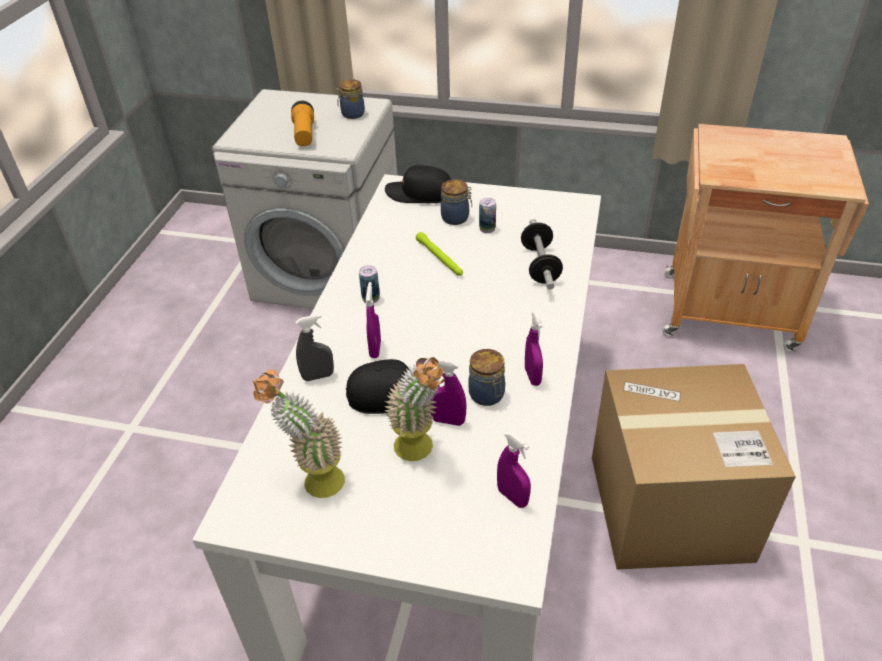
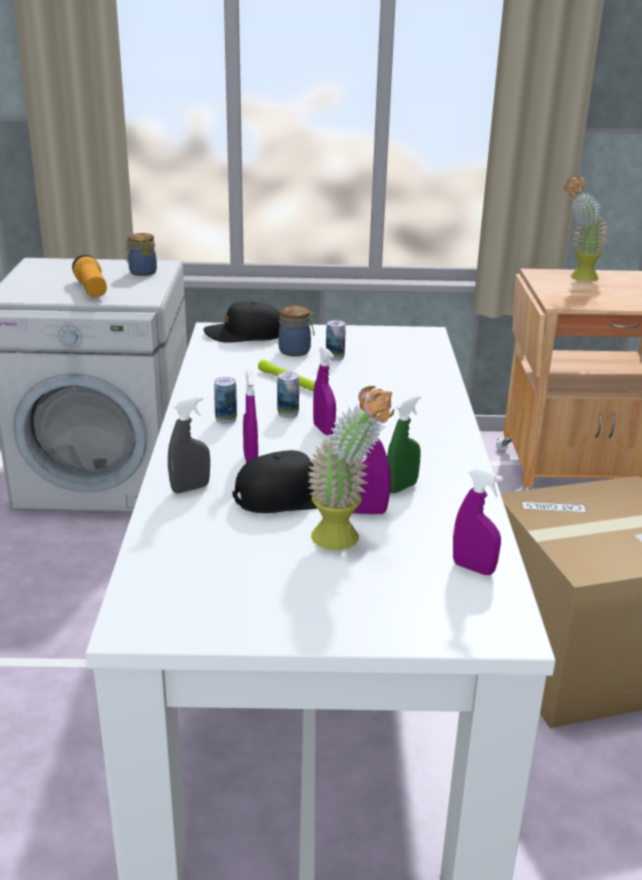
camera: 15 degrees left, 15 degrees down
(313, 481) = (225, 580): potted plant -> potted plant (577, 277)
(423, 296) = (288, 413): none -> can
(487, 395) = (401, 487): jar -> green spray bottle
(532, 376) = (444, 467): purple spray bottle -> purple spray bottle (323, 430)
(540, 265) = (408, 381): dumbbell -> none

